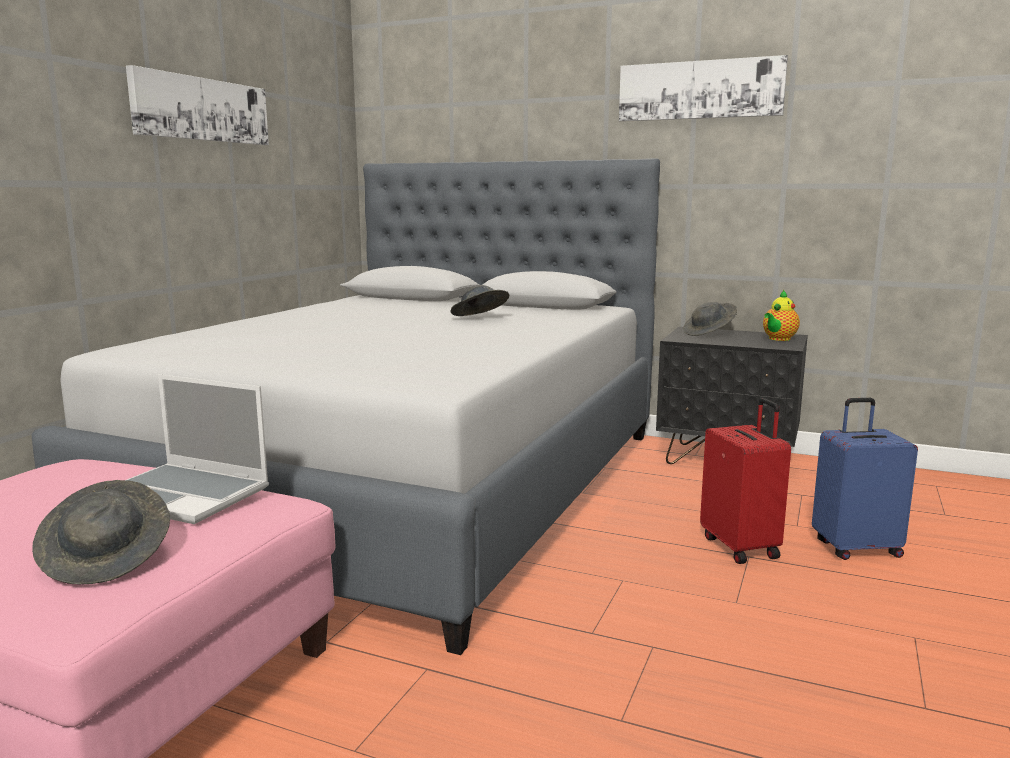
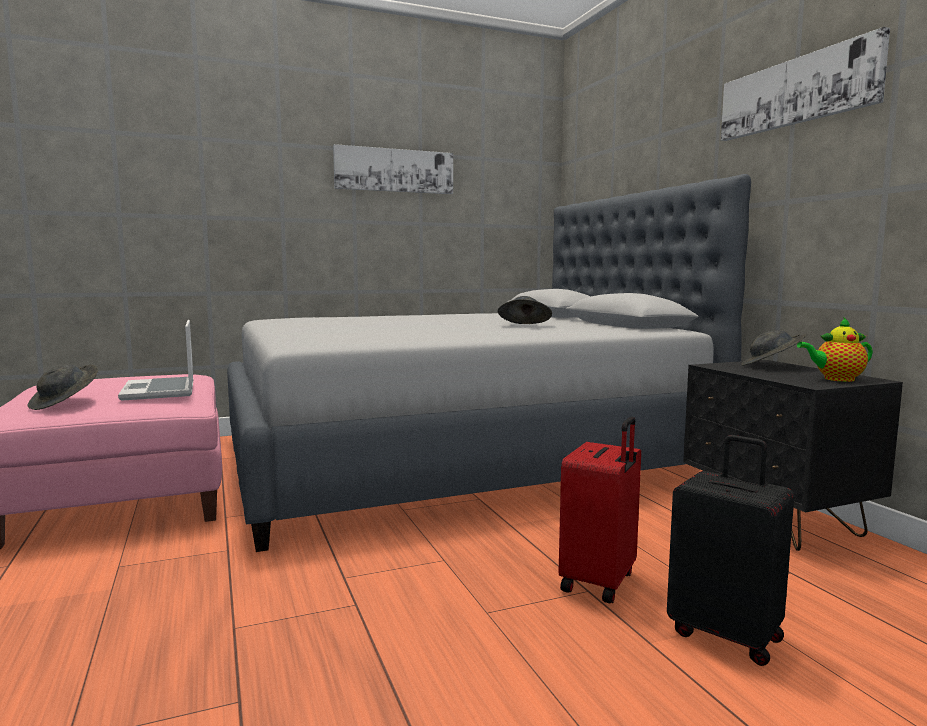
camera: 45 degrees right, 5 degrees down
(855, 548) = (726, 634): blue suitcase -> black suitcase

